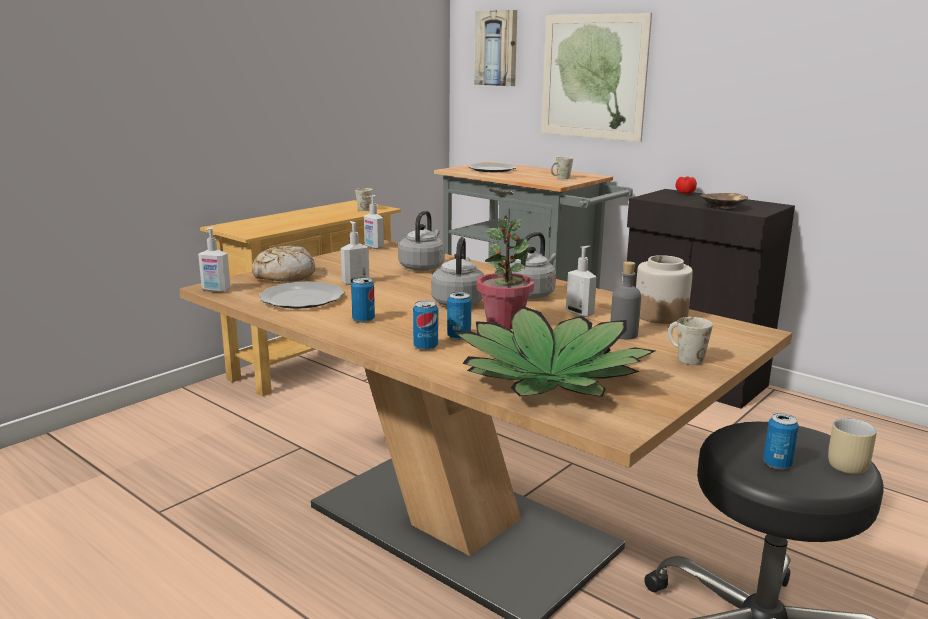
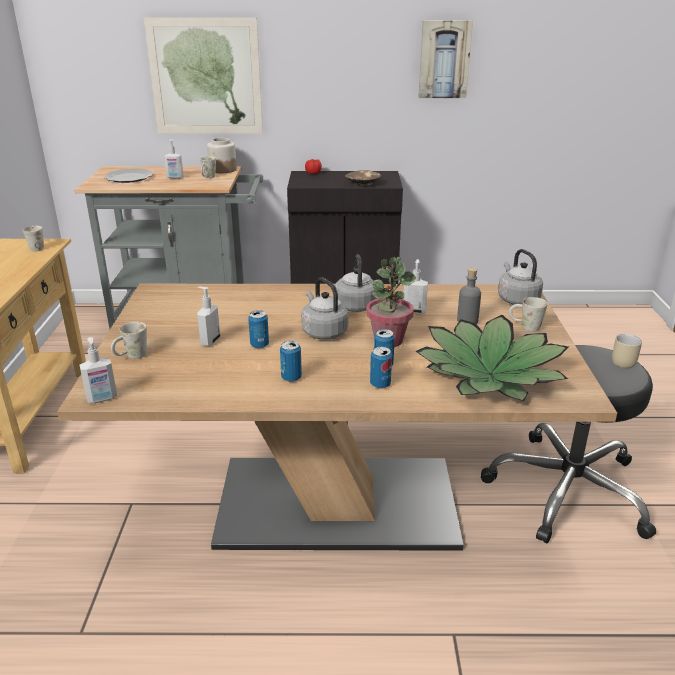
camera: 40 degrees left, 10 degrees up
(284, 275) = (131, 356): bread -> white mug
(303, 298) = (202, 376): plate -> none
(373, 247) = (147, 295): soap dispenser -> soap dispenser (175, 177)
(422, 267) = (231, 304): grey kettle -> grey kettle (516, 299)
(497, 48) = (88, 51): picture -> picture (444, 59)
(660, 315) = (457, 295): jar -> jar (222, 169)
(777, 464) = (598, 377): can -> can (259, 345)

